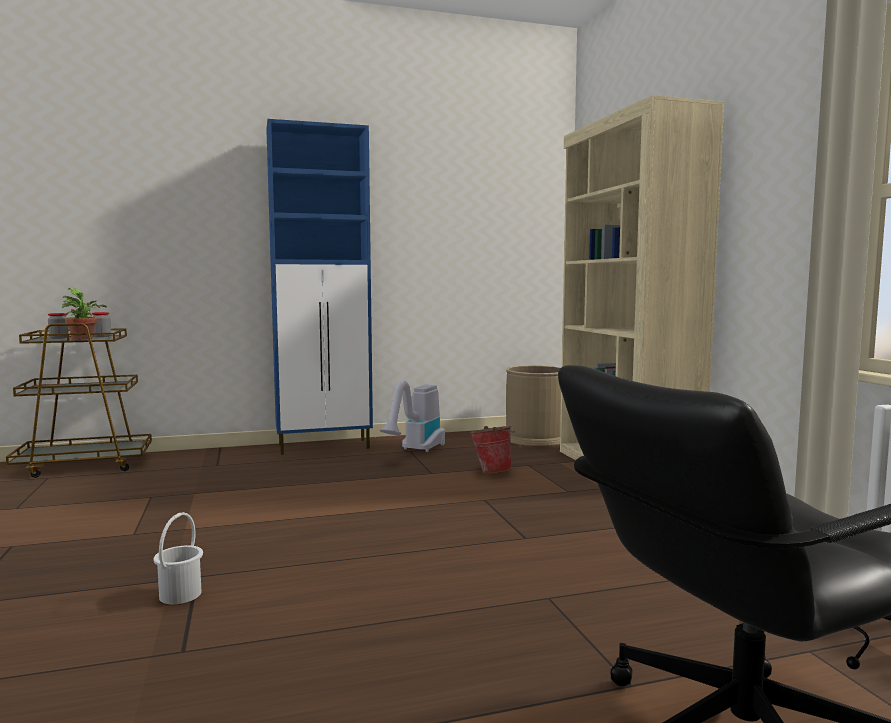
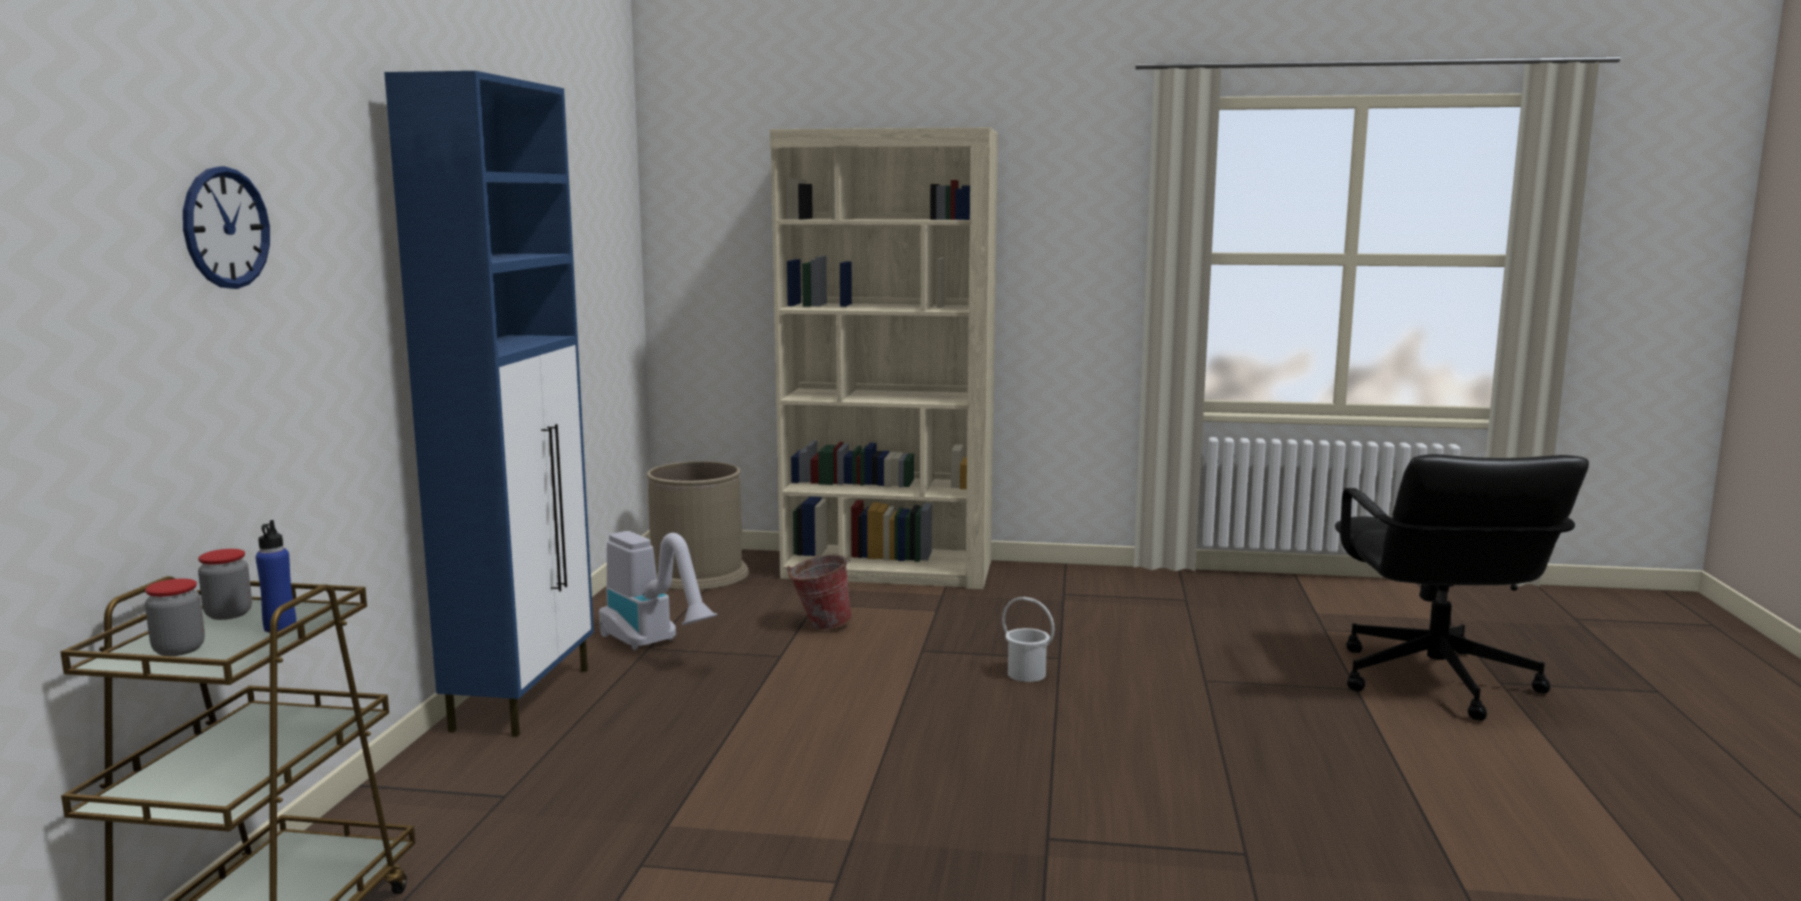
camera: 65 degrees left, 5 degrees up
(83, 339) = (280, 627): potted plant -> blue bottle
(156, 194) = (226, 228): none -> wall clock
(181, 594) = (1099, 850): white bucket -> white bucket (1026, 674)

